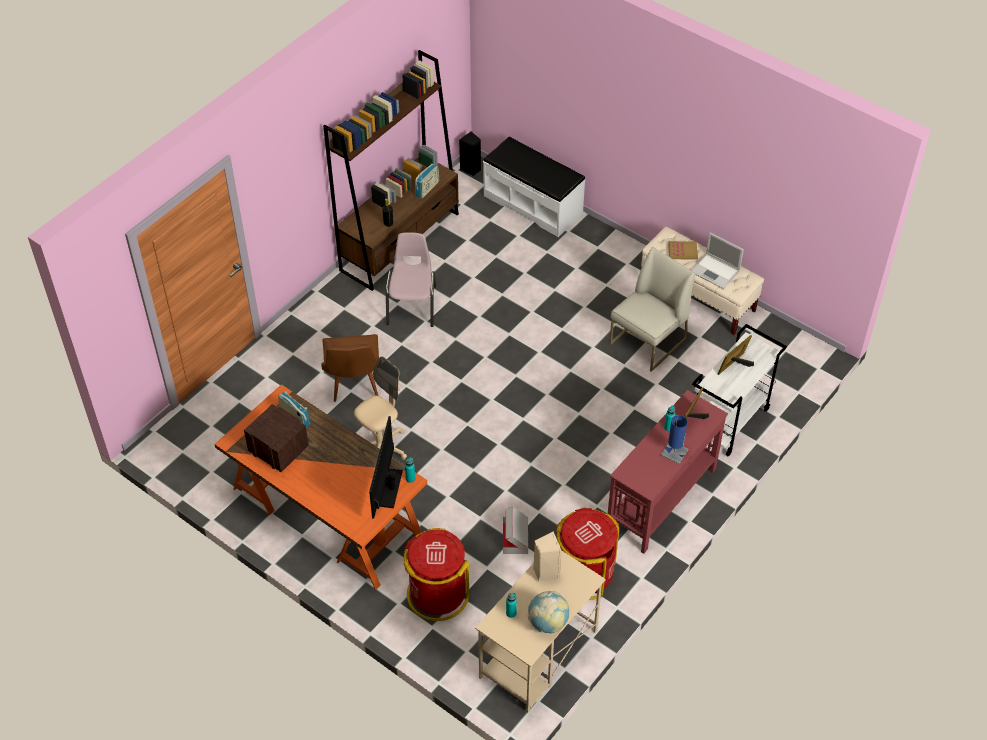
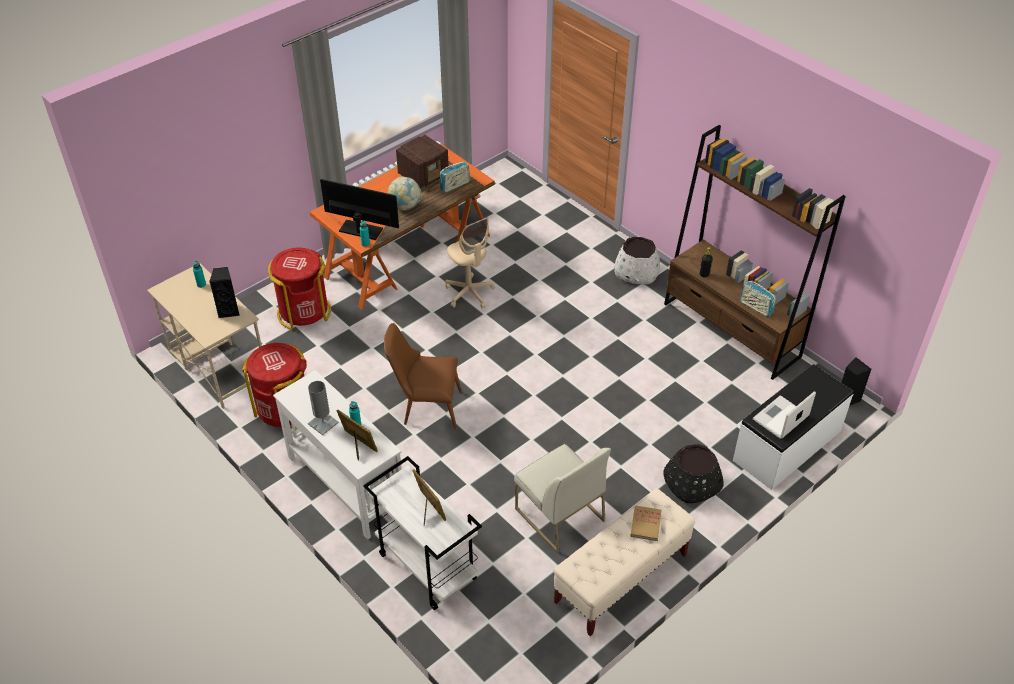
camera: 100 degrees right, 5 degrees down
(326, 314) = (636, 271): none -> white planter
(354, 385) = (545, 282): brown chair -> brown chair (426, 407)
(412, 305) = (641, 330): pink chair -> none
(515, 538) = (341, 368): cardboard box -> none
(546, 573) = (229, 310): beige speaker -> black speaker
(548, 622) = (180, 305): globe -> globe (405, 206)
(589, 260) = (692, 483): none -> black planter
(660, 499) = (346, 483): red console table -> white console table
(674, 452) = (323, 423): blue table lamp -> grey table lamp
(715, 271) = (607, 551): laptop -> laptop (780, 418)

